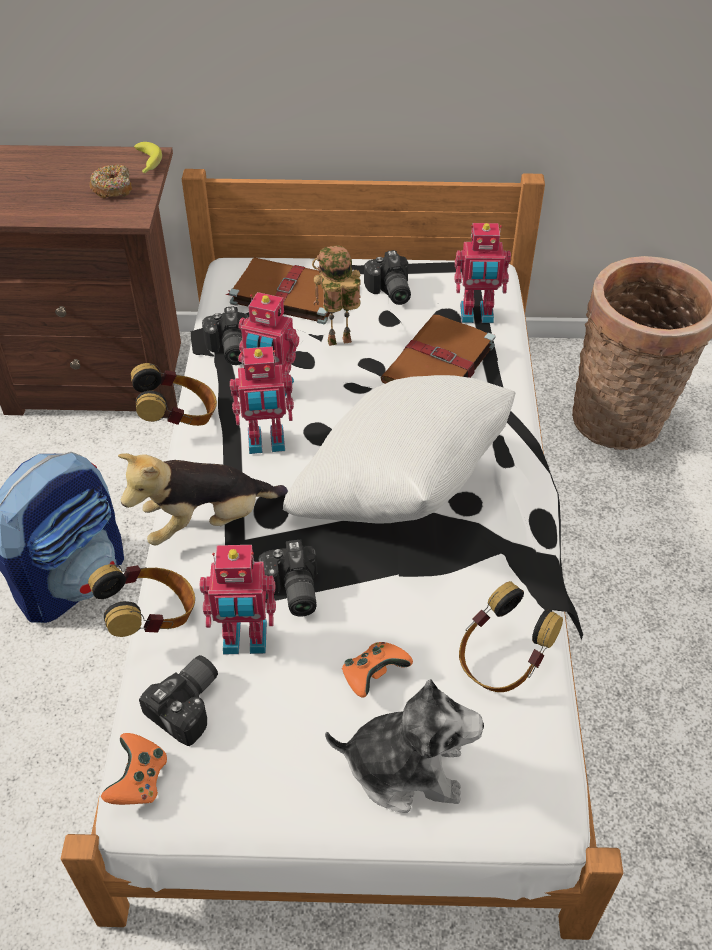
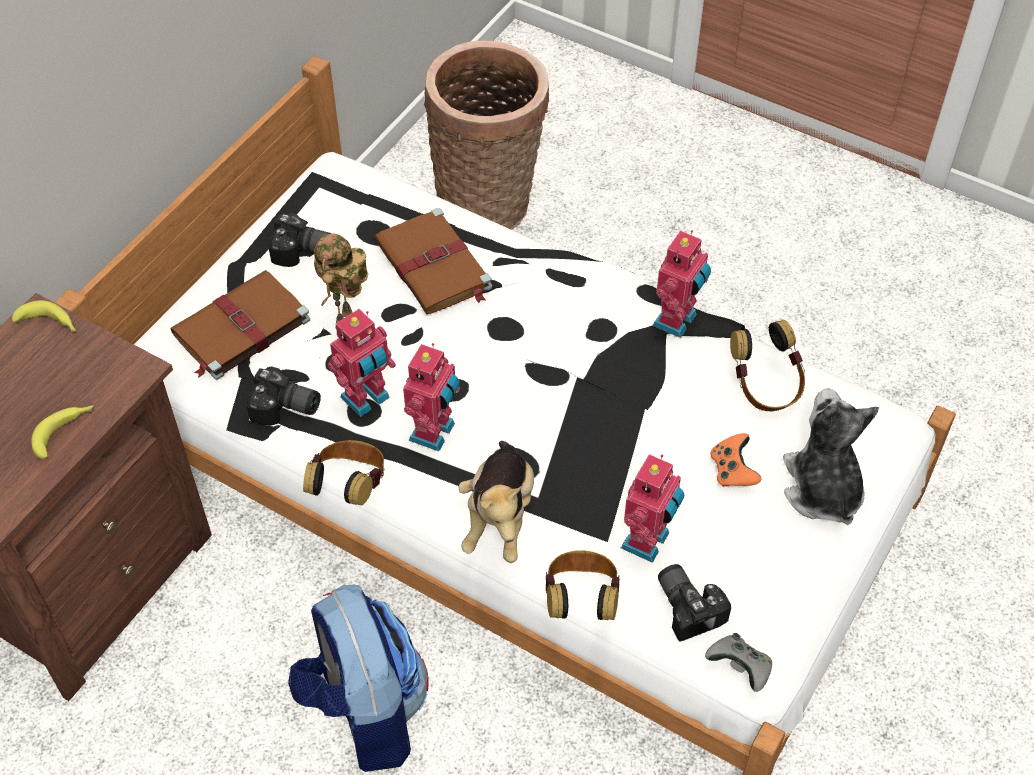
camera: 60 degrees left, 5 degrees up
(54, 210) = (65, 432): none -> banana
(113, 188) = (70, 369): donut -> none
(139, 780) = (740, 668): orange game controller -> grey game controller
(291, 592) = (617, 488): camera -> none
(399, 495) = (562, 368): white pillow -> none
(406, 767) = (822, 489): plush toy -> plush toy turned 45 degrees counterclockwise
(477, 315) = (387, 209): toy robot -> toy robot (677, 321)

